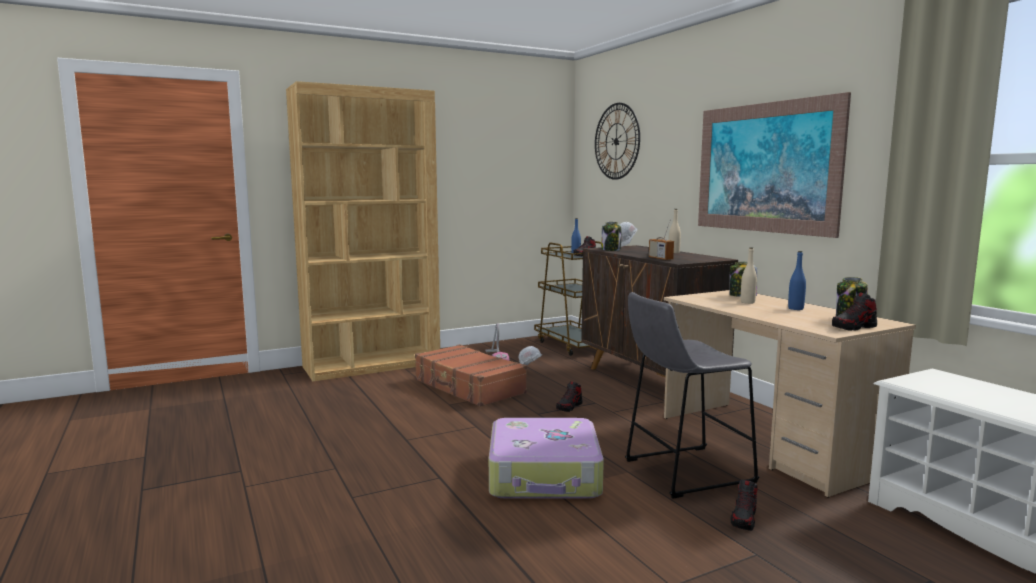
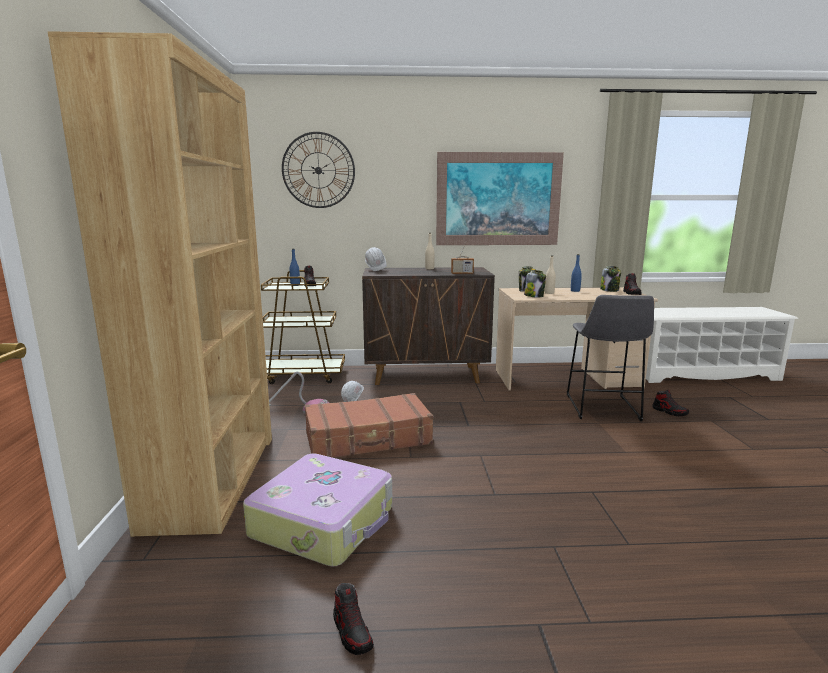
camera: 65 degrees left, 5 degrees up
(545, 475) = (598, 449): suitcase -> suitcase (324, 522)
(569, 407) = (462, 412): shoe -> shoe (352, 632)
(611, 250) = (389, 273): jar -> jar (534, 296)

